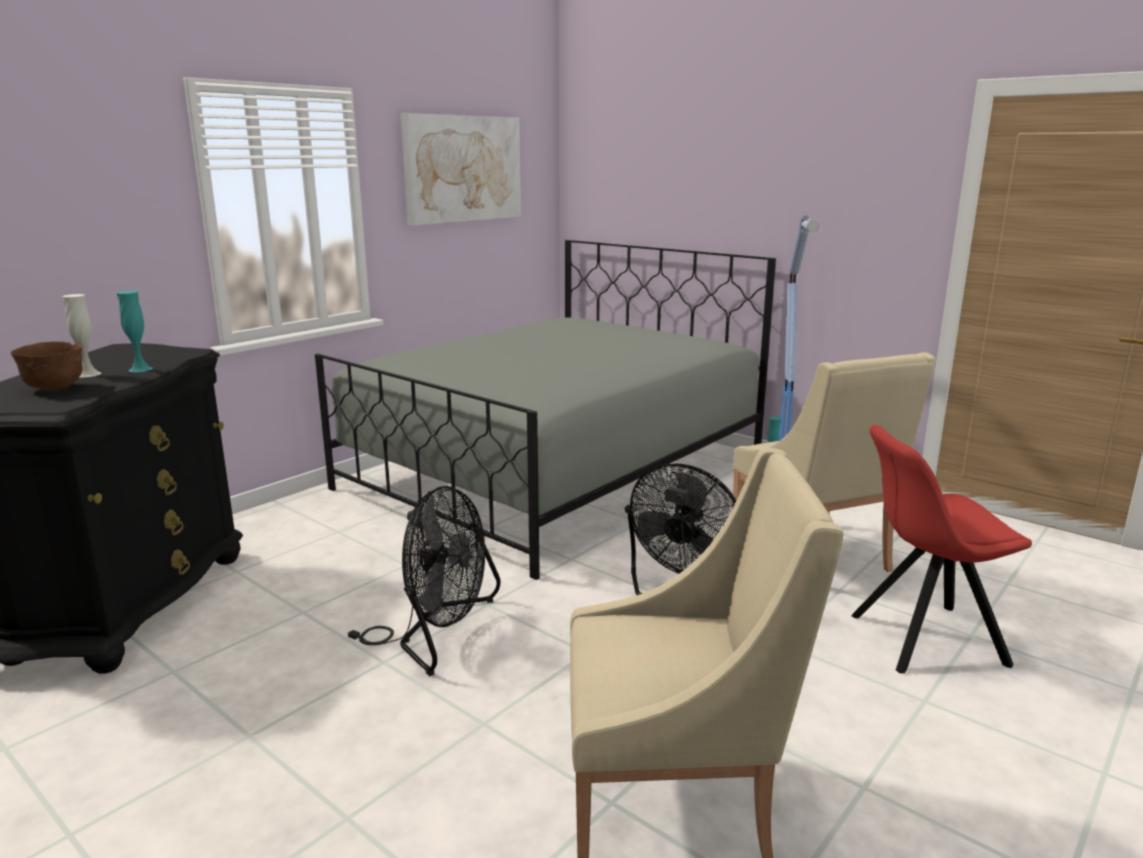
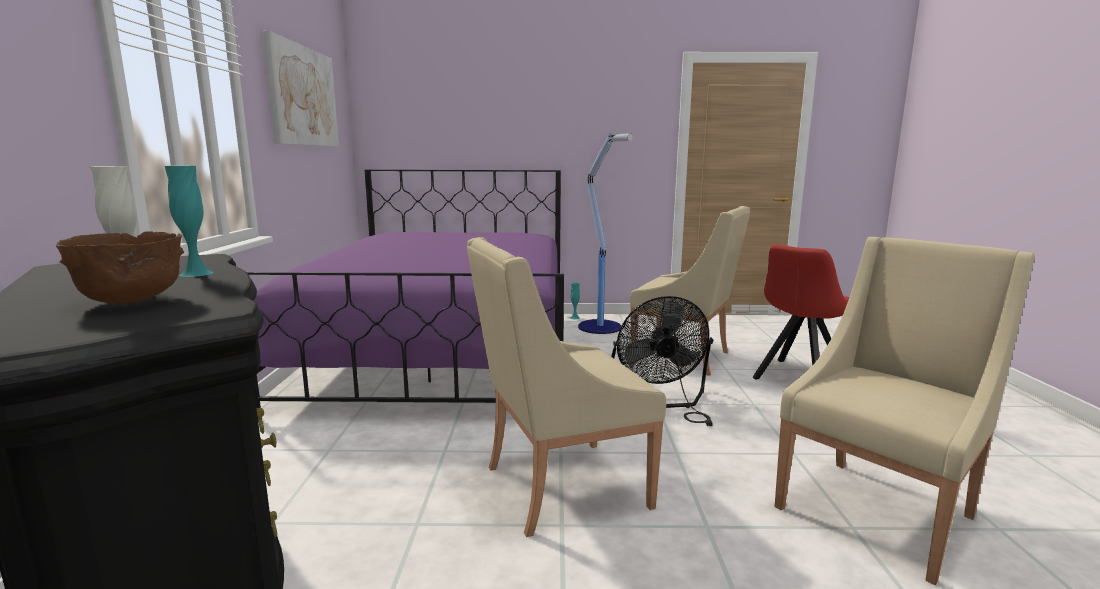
camera: 40 degrees left, 5 degrees down
(434, 633) = (560, 486): black fan -> beige armchair
(556, 471) = (445, 354): grey bed -> purple bed

